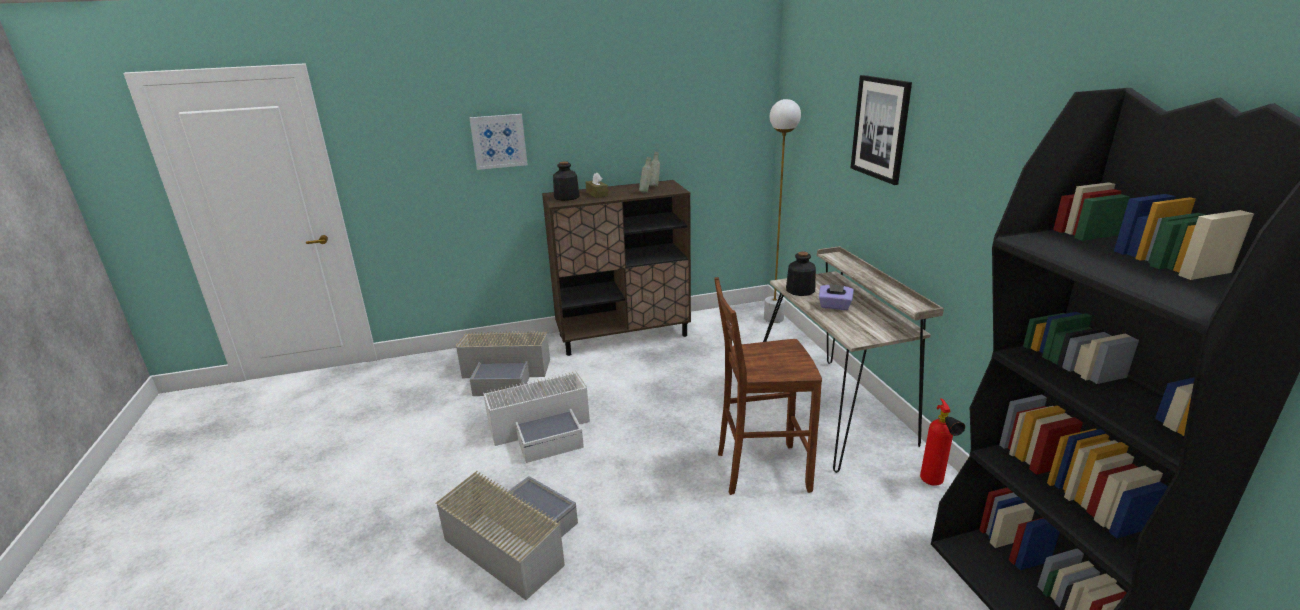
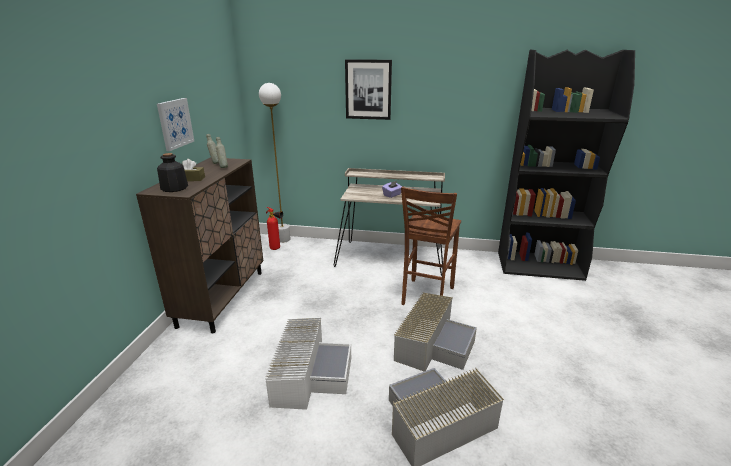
camera: 65 degrees left, 0 degrees up
(499, 141) = (85, 146): picture -> picture (175, 123)
(506, 374) = (197, 377): grey storage box -> grey storage box (433, 343)
(799, 290) = (363, 196): bottle -> none
(934, 484) = (466, 257): fire extinguisher -> fire extinguisher (277, 249)

